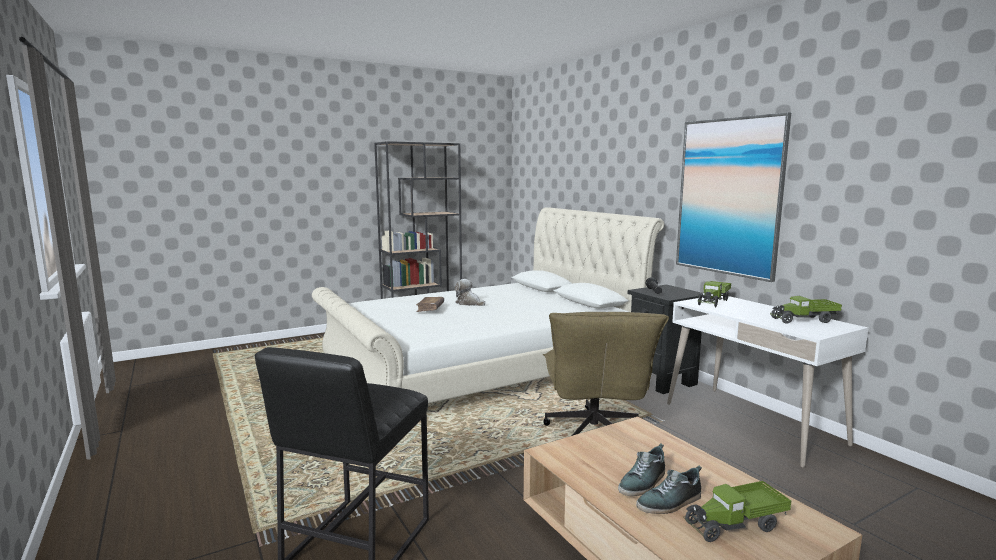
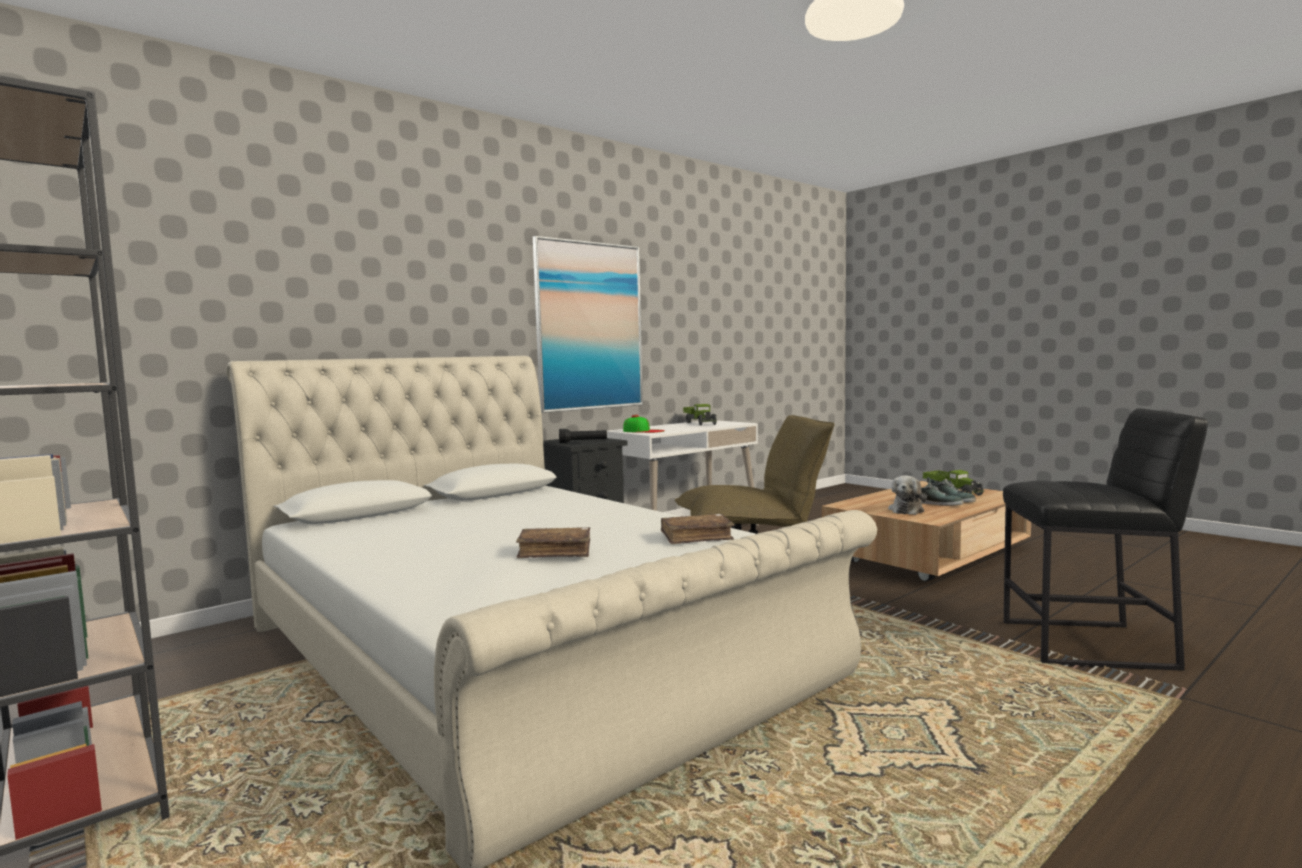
camera: 100 degrees left, 5 degrees down
(436, 329) = (696, 537): none -> brown book
(469, 303) = (499, 537): plush toy -> plush toy (907, 510)
(713, 302) = (643, 431): toy truck -> cap

